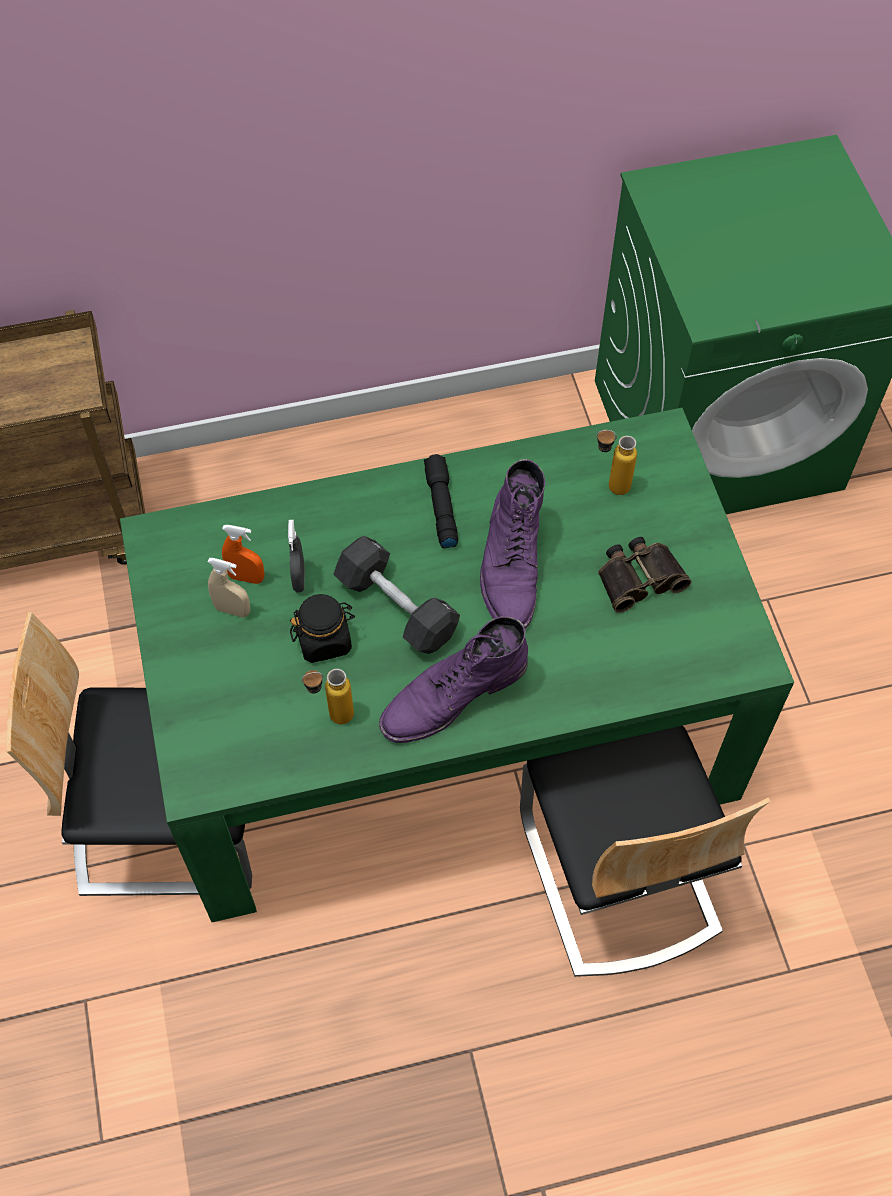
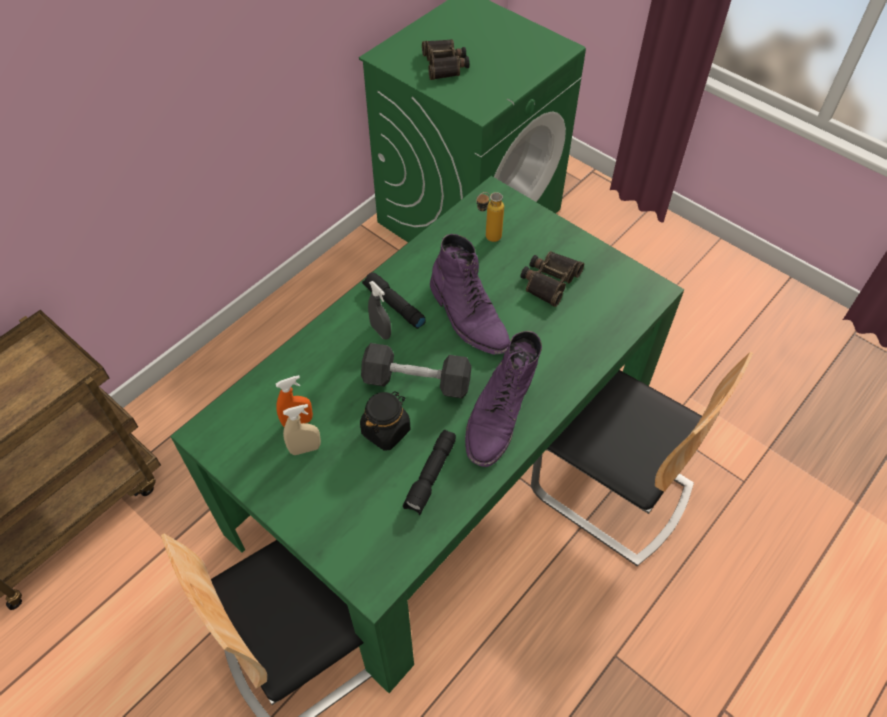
camera: 35 degrees left, 5 degrees down
(299, 578) = (336, 402): grey spray bottle -> grey spray bottle (380, 331)
(331, 716) = (431, 476): bottle -> black flashlight
(718, 234) = (445, 64): none -> binoculars

